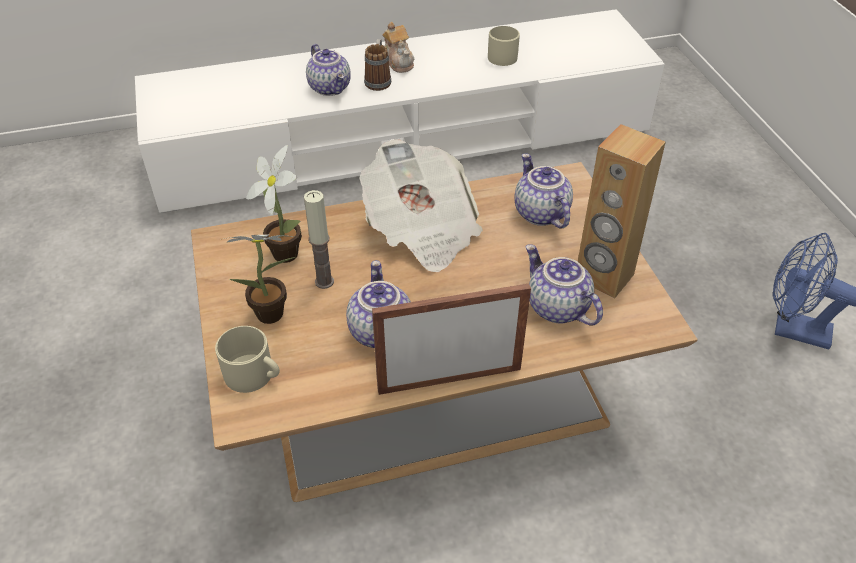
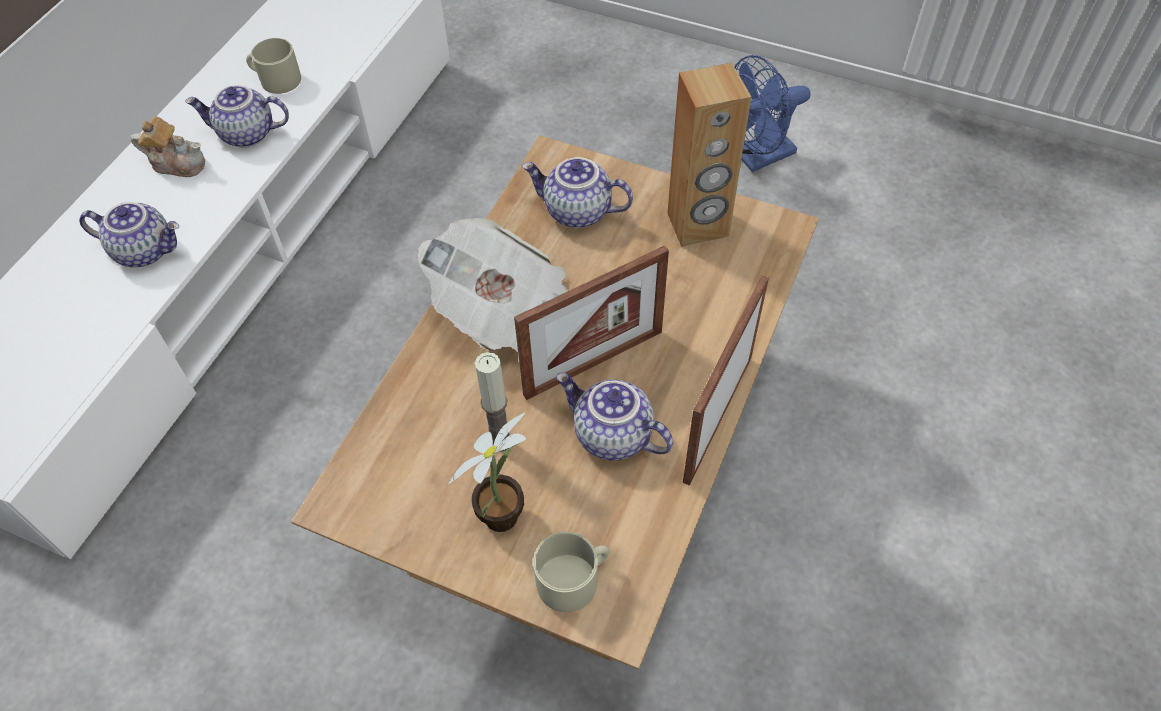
camera: 50 degrees left, 10 degrees up
(285, 251) = (420, 449): potted plant -> none
(378, 80) = (187, 200): mug -> none
(427, 290) = (593, 363): none -> picture frame
(556, 308) = (703, 283): teapot -> teapot (246, 135)

